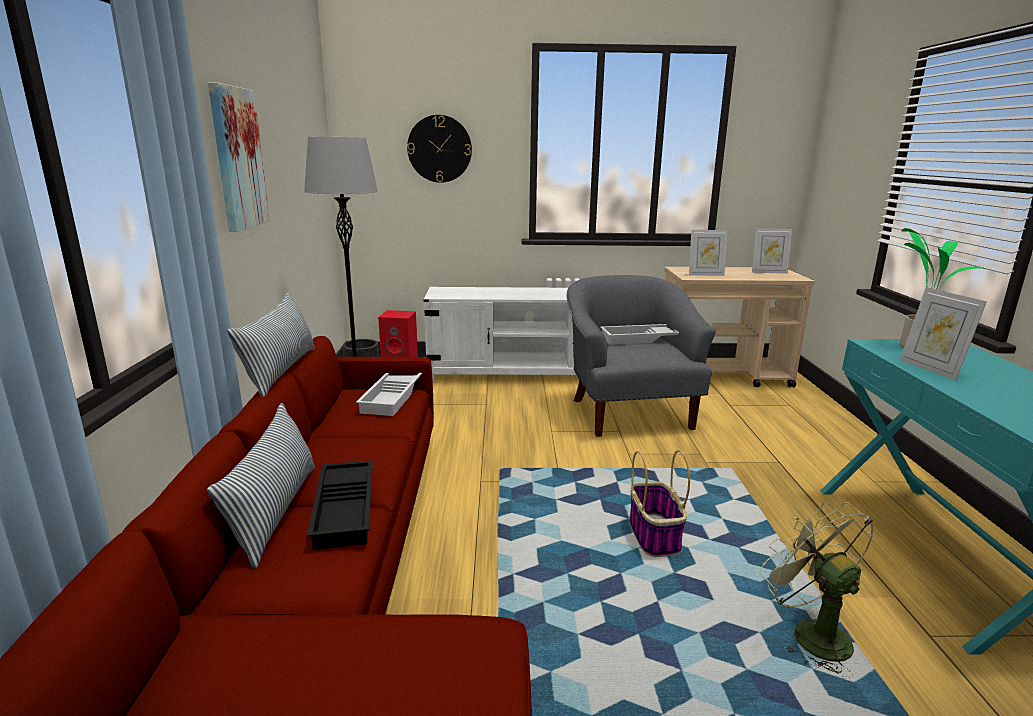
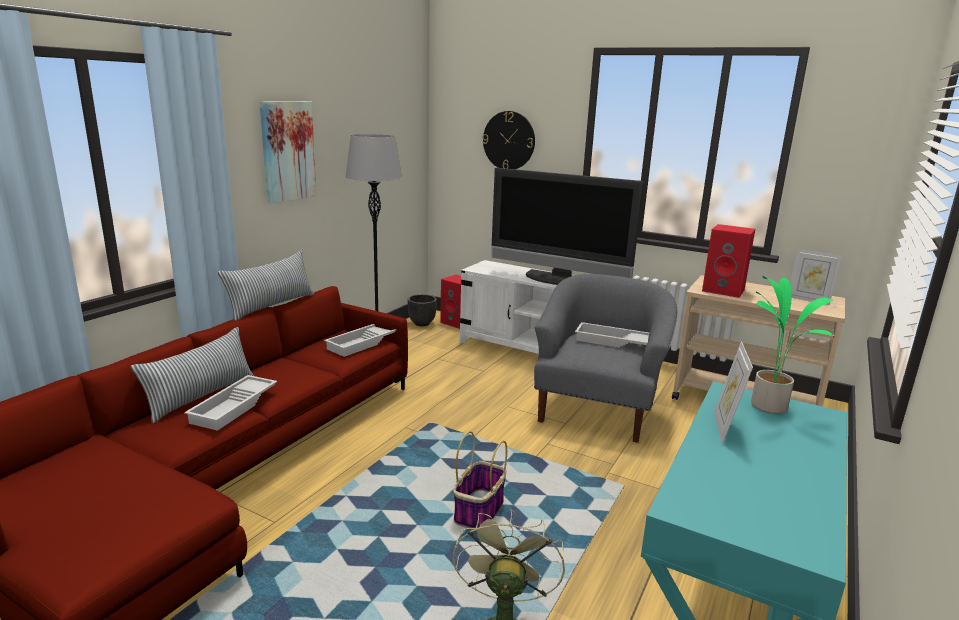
camera: 30 degrees right, 0 degrees up
(346, 510) = (234, 407): black tray -> white tray
(532, 293) = (558, 280): none -> television
(705, 274) = (724, 290): picture frame -> red speaker

